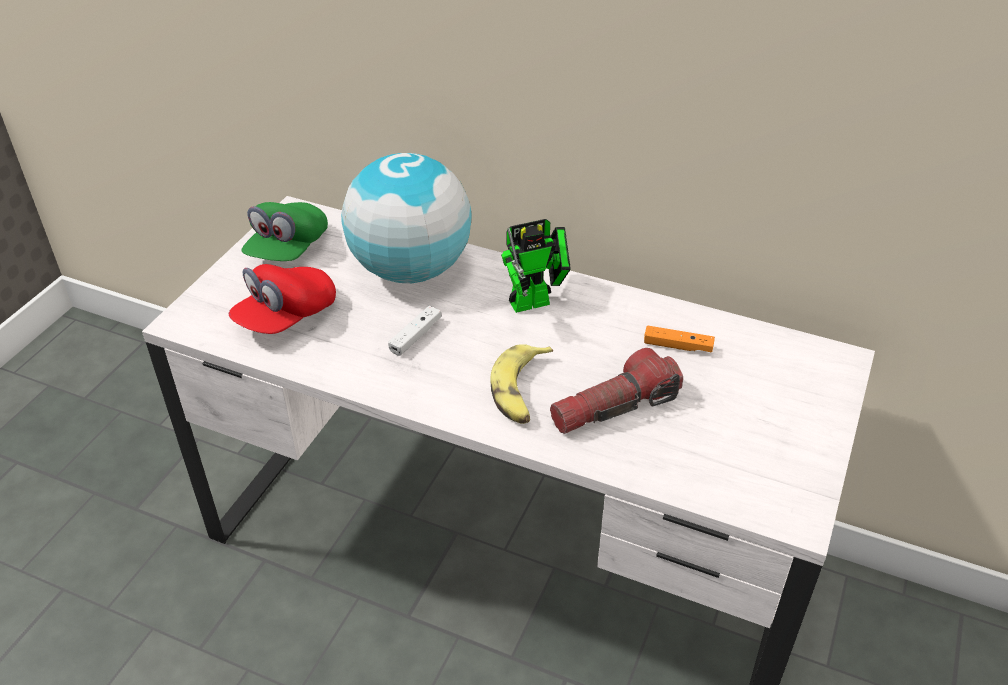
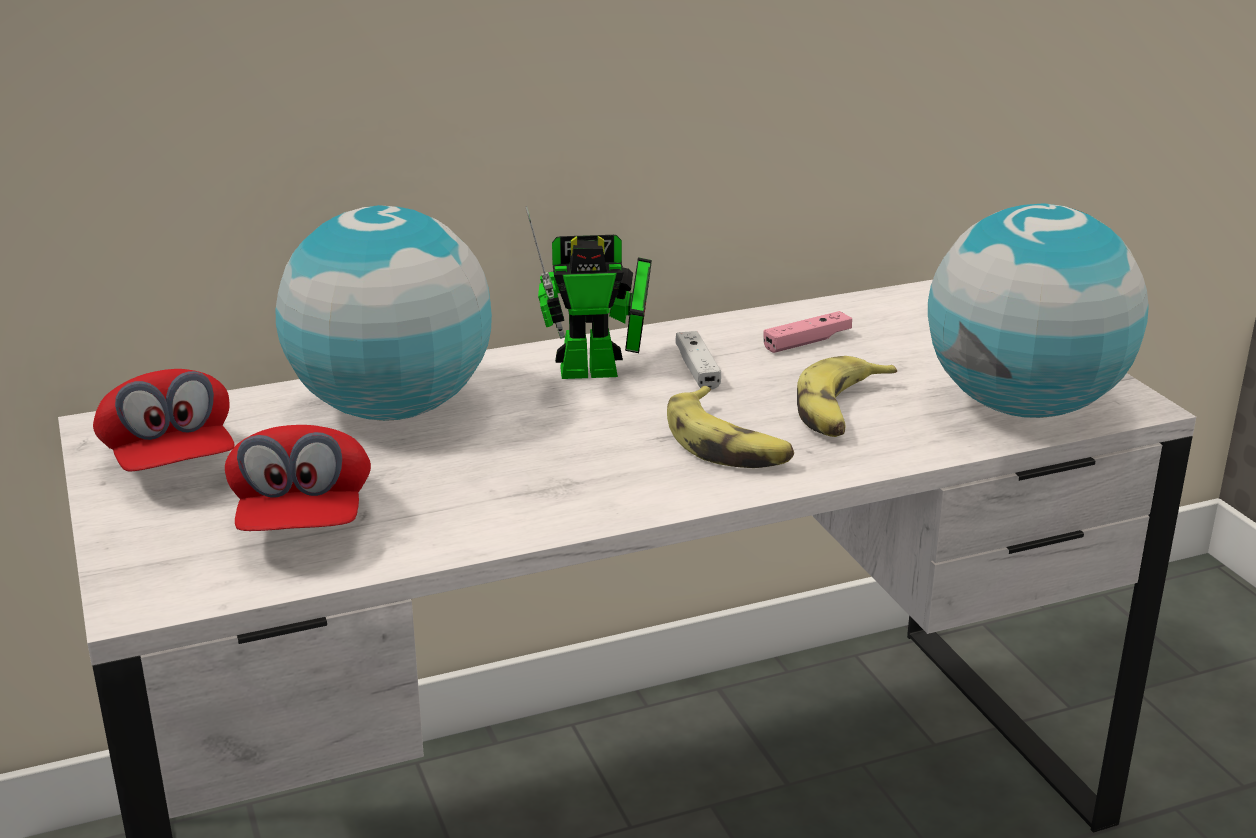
camera: 45 degrees left, 15 degrees down
(288, 249) = (171, 463): green cap -> red cap
(415, 336) = (517, 459): white game controller -> white game controller (697, 370)
(536, 301) = (599, 371): toy robot -> toy robot turned 60 degrees clockwise
(614, 407) = (841, 411): flashlight -> banana
(678, 346) = (807, 342): orange game controller -> pink game controller
(725, 473) = (1023, 406): none -> globe

